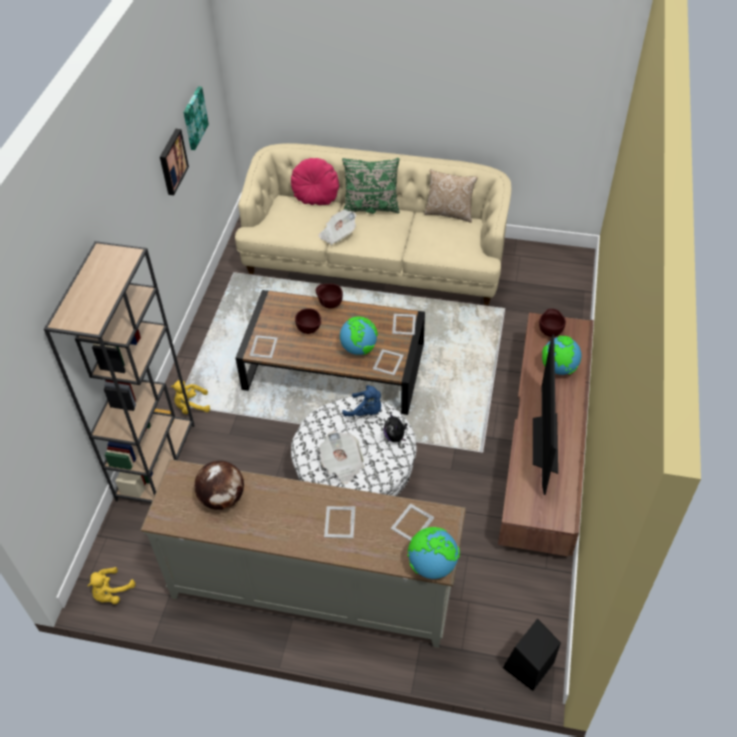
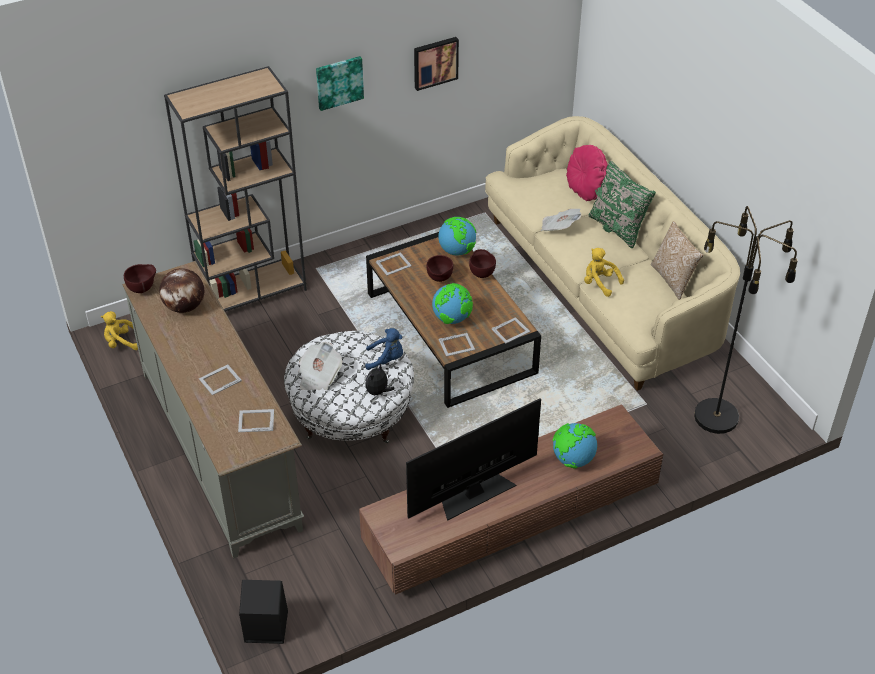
camera: 50 degrees right, 5 degrees down
(191, 406) = (323, 277): yellow plush toy -> yellow plush toy (599, 283)
(194, 118) = (497, 42): picture -> picture (339, 82)
(366, 411) = (386, 359): blue plush toy -> blue plush toy turned 75 degrees counterclockwise
(432, 565) = (226, 453): globe -> globe (457, 251)
(547, 283) = (717, 417): none -> floor lamp
(550, 332) = (613, 431): brown bowl -> brown bowl (143, 289)

